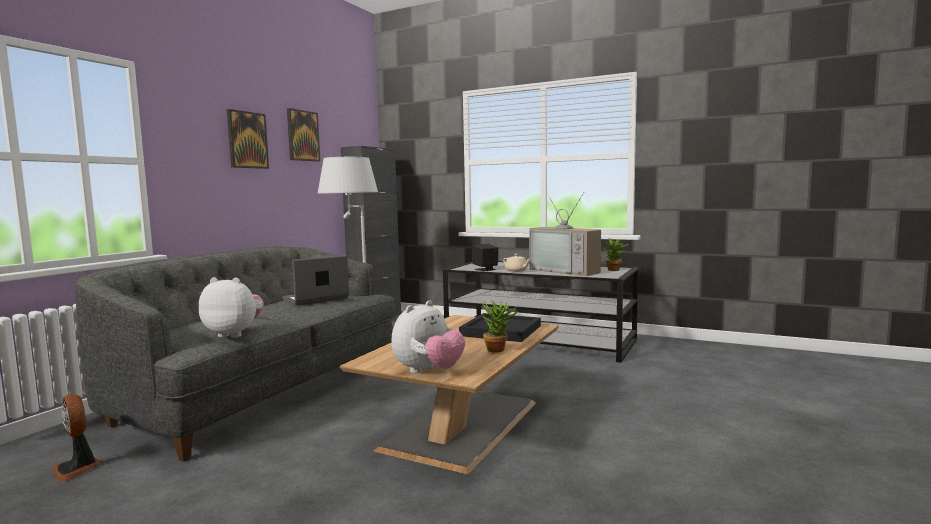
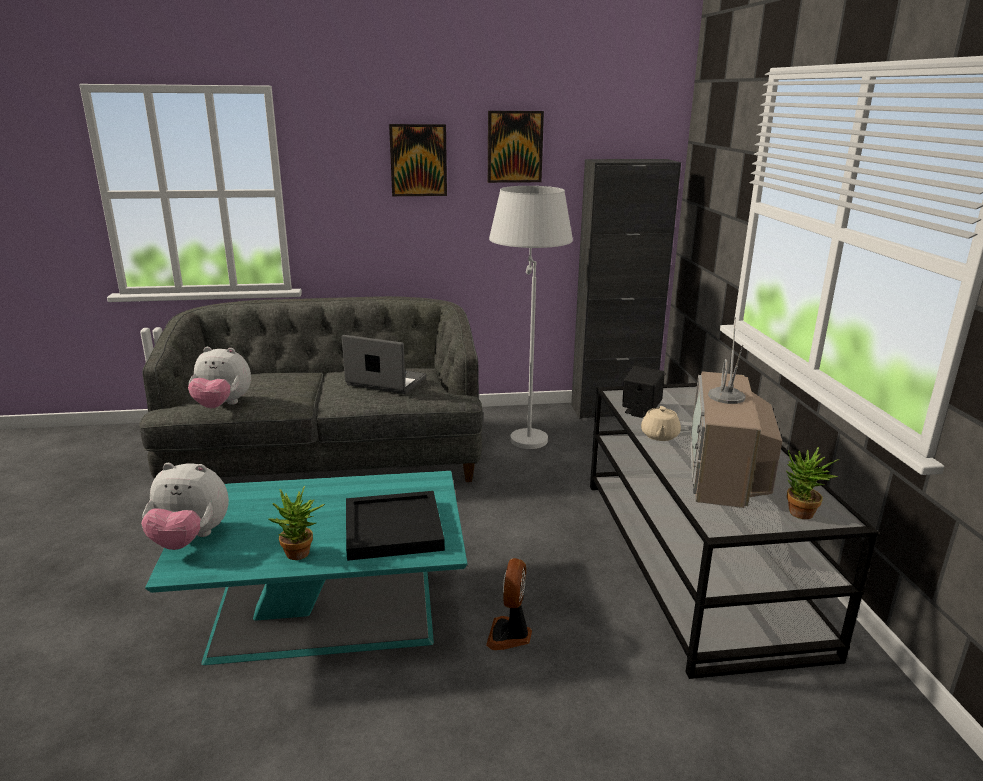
camera: 55 degrees right, 15 degrees up
(77, 469) = (139, 467): fan -> fan (510, 635)
(234, 334) = (222, 405): plush toy -> plush toy turned 120 degrees clockwise
(463, 423) = (329, 610): brown coffee table -> turquoise coffee table

